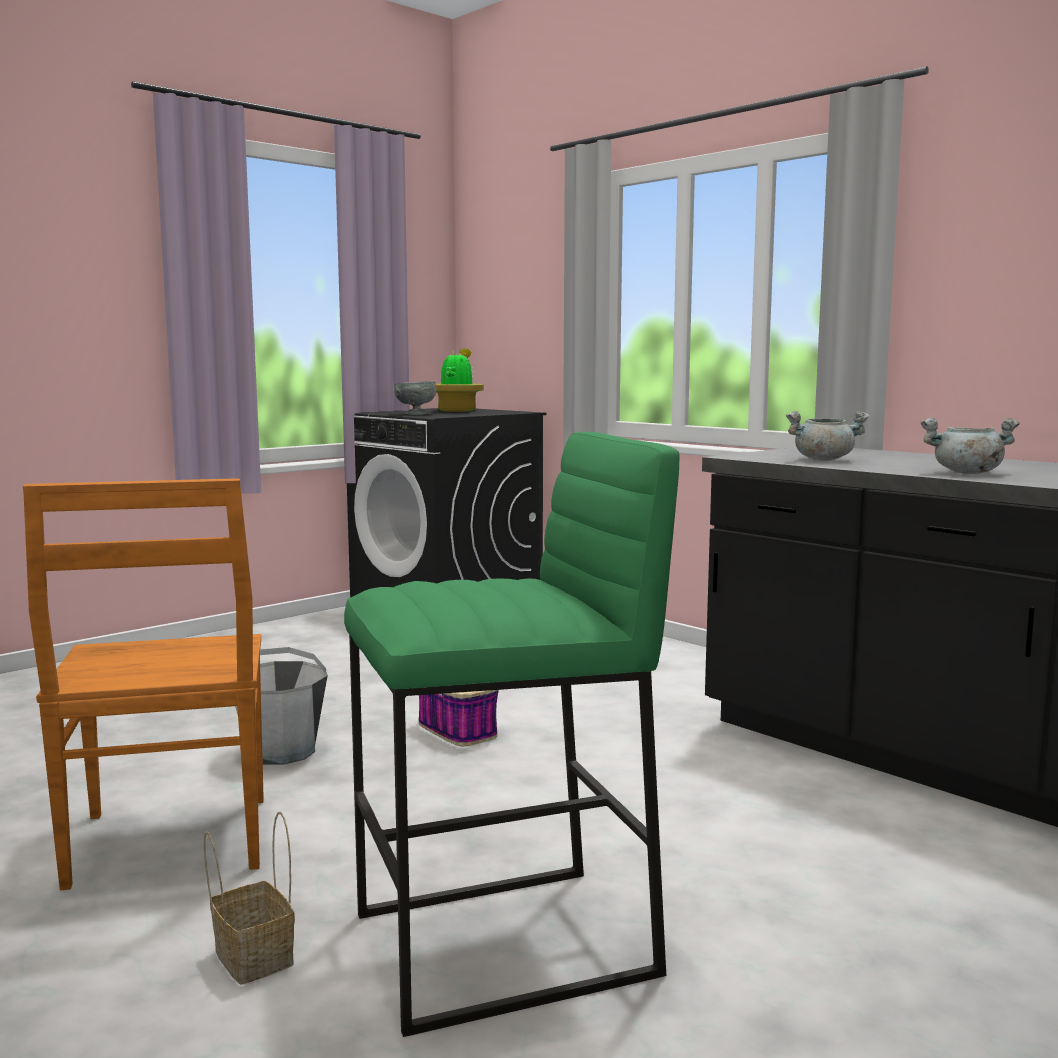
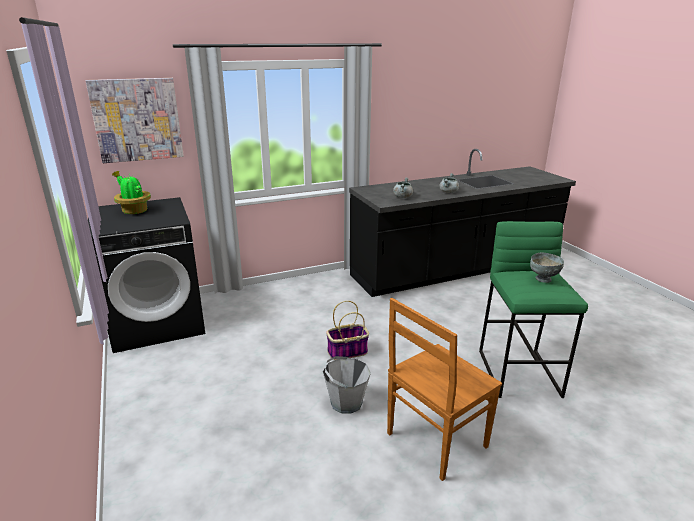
camera: 70 degrees left, 15 degrees up
(169, 844) = (434, 441): brown chair -> brown chair turned 135 degrees clockwise
(251, 957) = (522, 423): basket -> none
(415, 414) = (146, 222): grey bowl -> grey bowl (543, 279)
(519, 277) = (137, 120): none -> picture

